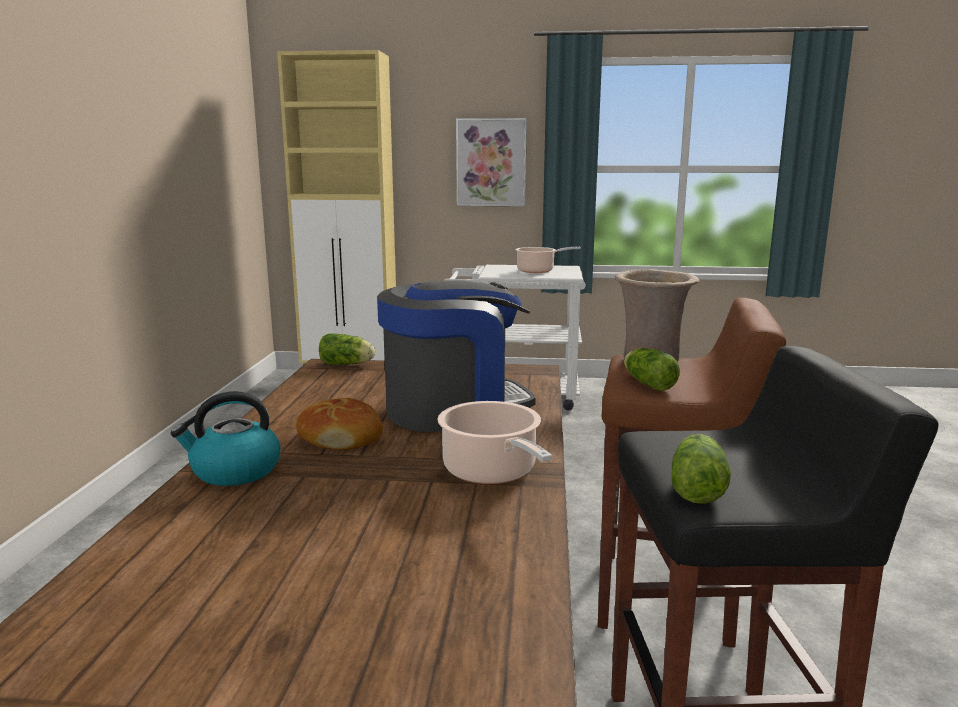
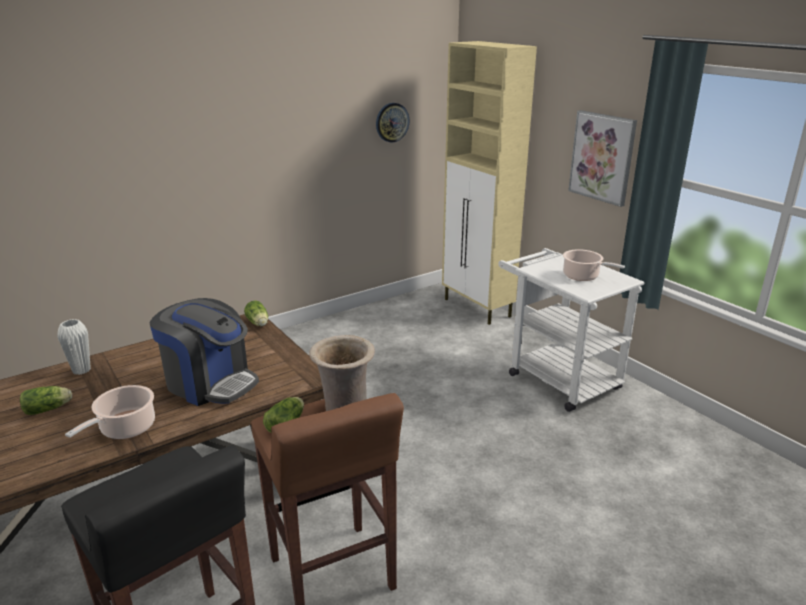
camera: 50 degrees right, 10 degrees up
(217, 152) = (392, 122): none -> wall clock
(234, 471) = (81, 370): kettle -> white vase
(341, 437) = (141, 373): bread -> none
(697, 487) = (107, 492): lettuce -> lettuce (49, 409)

